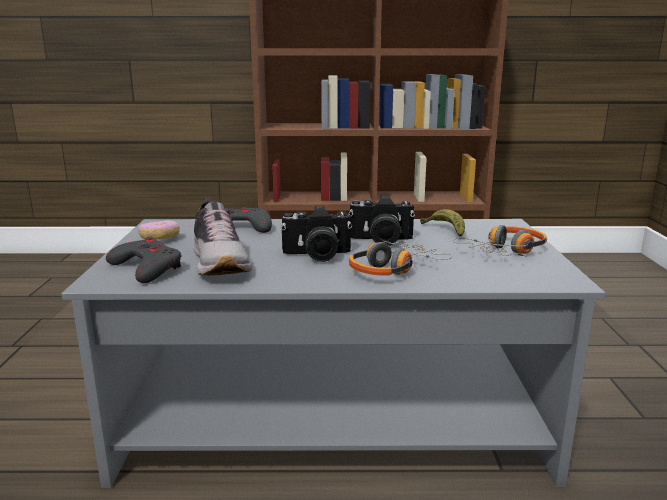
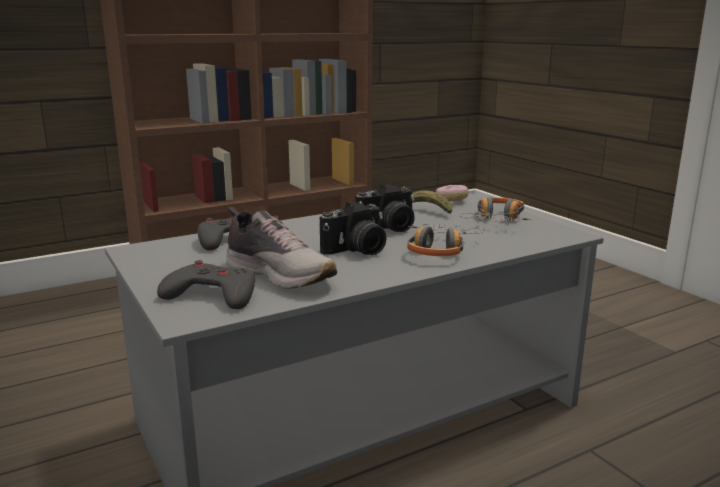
camera: 30 degrees left, 0 degrees up
(160, 238) = (168, 264): donut -> donut (451, 200)

